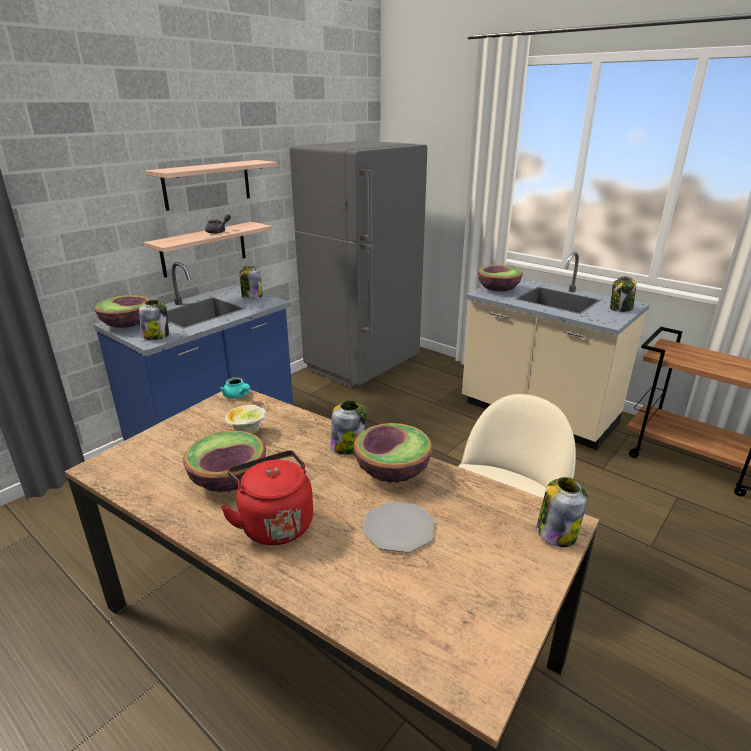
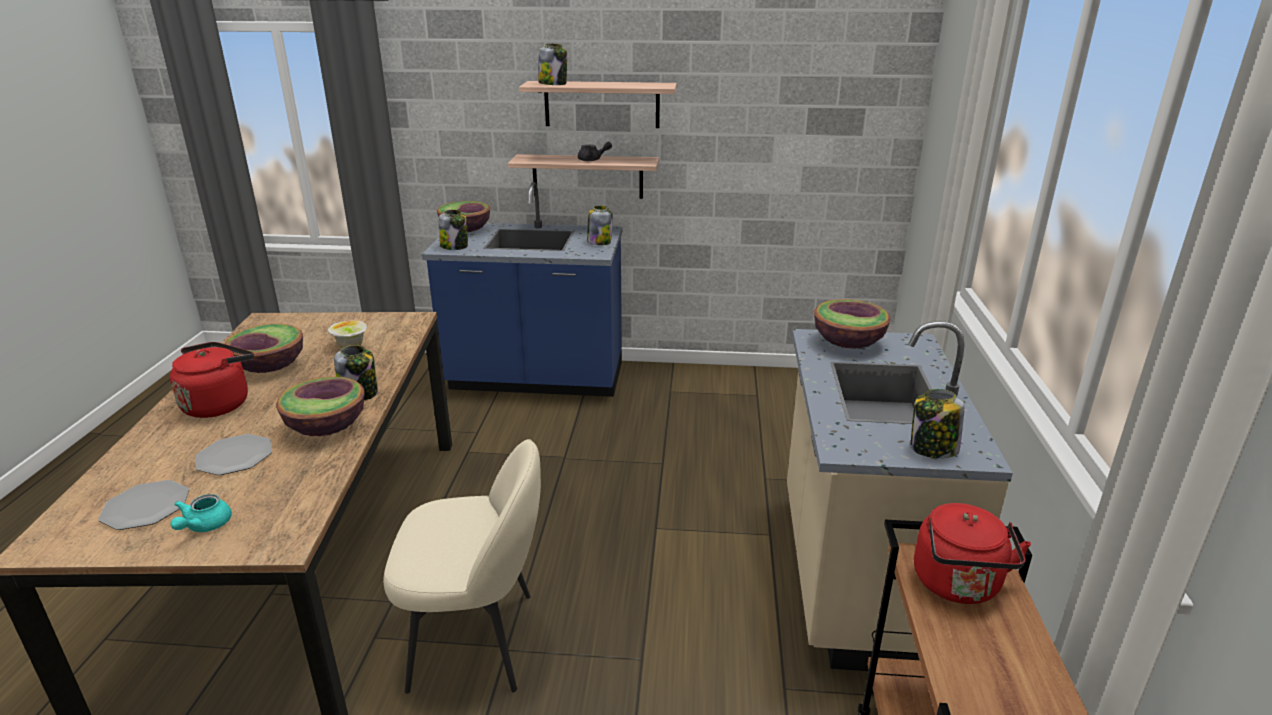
camera: 55 degrees right, 0 degrees up
(237, 396) = (413, 320): turquoise teapot -> turquoise teapot (204, 526)
(363, 365) = (782, 395): grey fridge -> none
(451, 596) = (146, 507): none -> plate
(556, 532) = (264, 541): jar -> jar (553, 84)
(683, 355) = (958, 586): none -> red kettle

